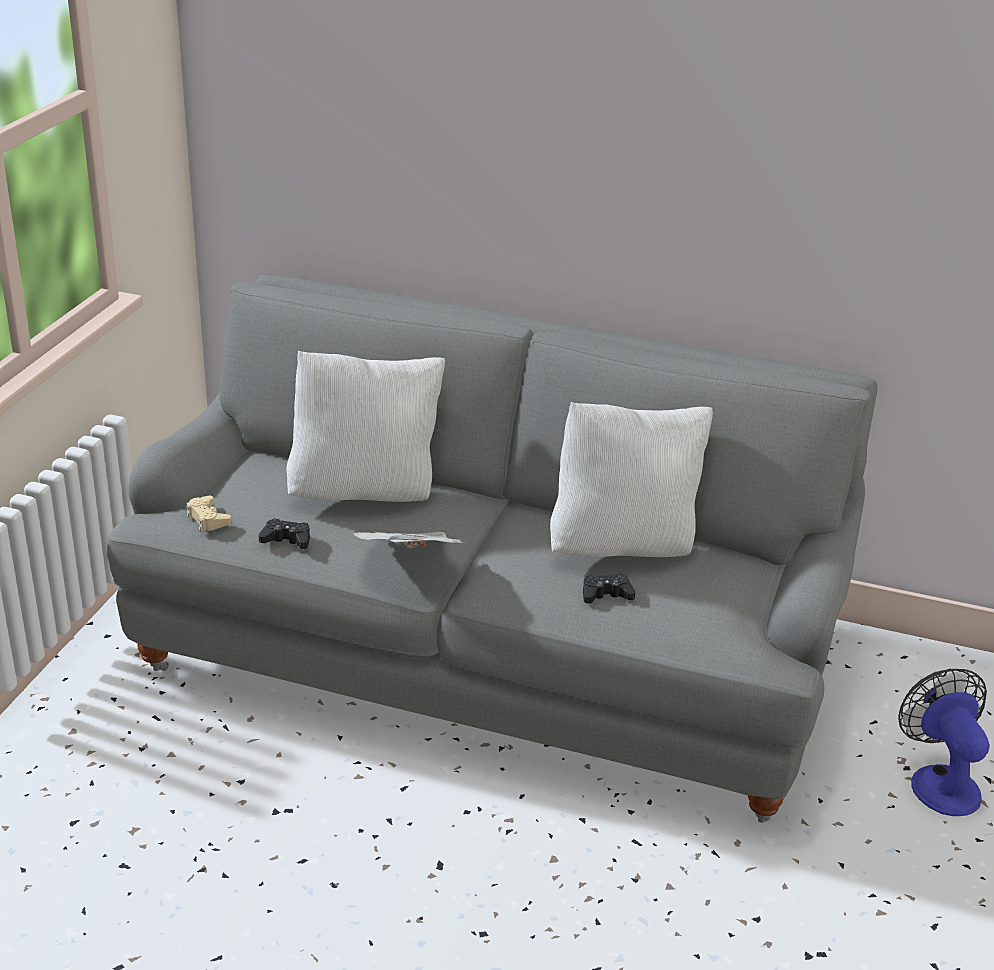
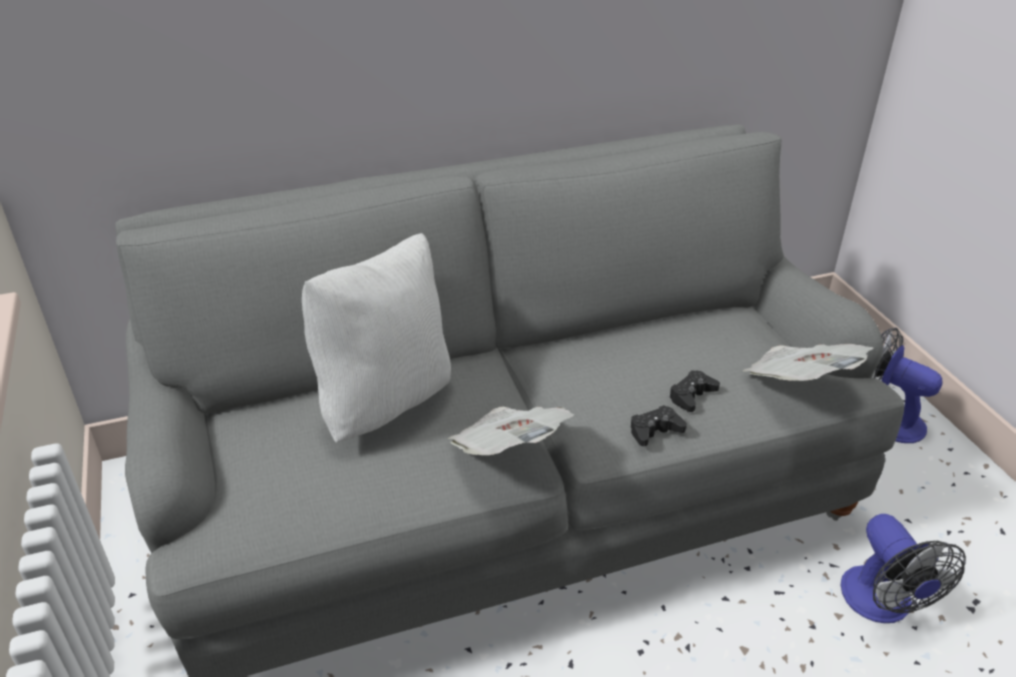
camera: 35 degrees left, 5 degrees up
(207, 519) = (263, 513): beige game controller -> none
(287, 540) = (371, 492): black game controller -> black game controller (655, 431)
(623, 547) = (648, 346): white pillow -> none
(715, 630) = (799, 383): none -> newspaper
(722, 904) = (883, 605): none -> fan

